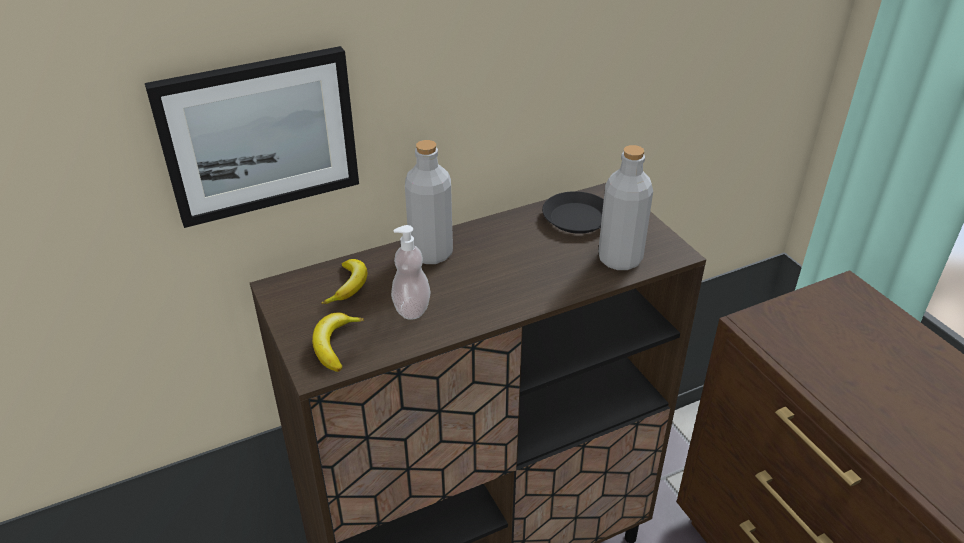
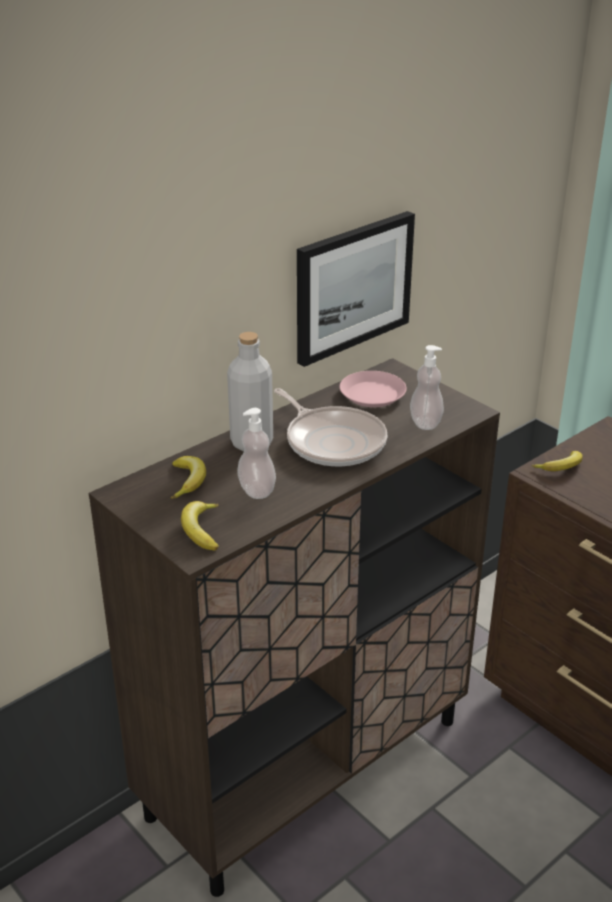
camera: 15 degrees left, 5 degrees down
(259, 135) = (98, 344): picture -> picture (352, 286)
(513, 265) = (333, 441): none -> frying pan
(576, 218) = (372, 394): black plate -> pink plate
(620, 259) = (425, 422): grey bottle -> soap dispenser
(778, 321) = (561, 467): none -> banana

